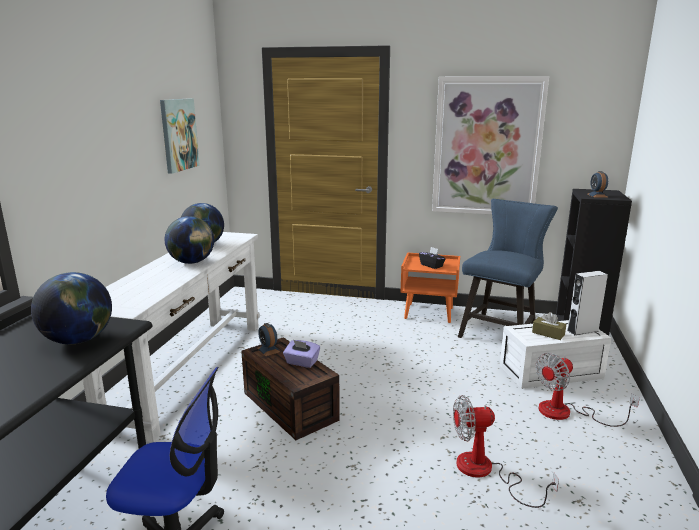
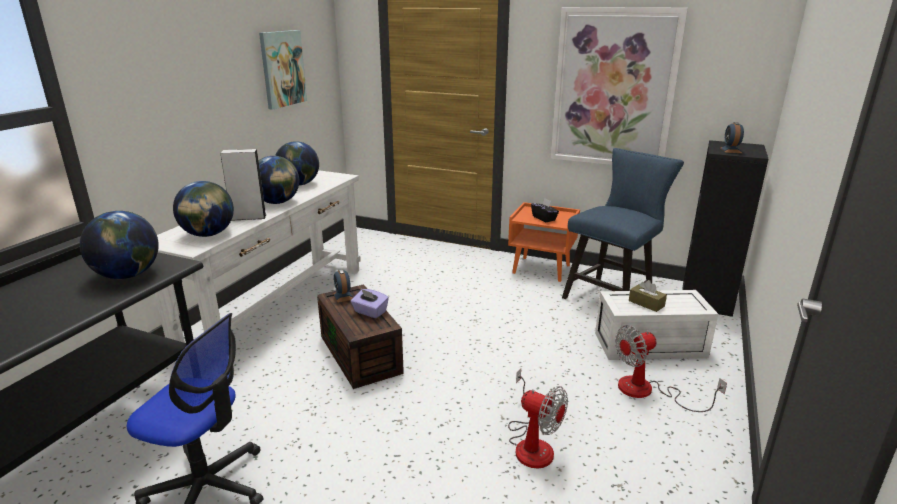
camera: 10 degrees right, 5 degrees up
(137, 296) = (208, 234): none -> globe
(485, 472) = (531, 443): fan -> fan turned 150 degrees counterclockwise
(582, 330) = (688, 303): grey speaker -> grey speaker (248, 217)

